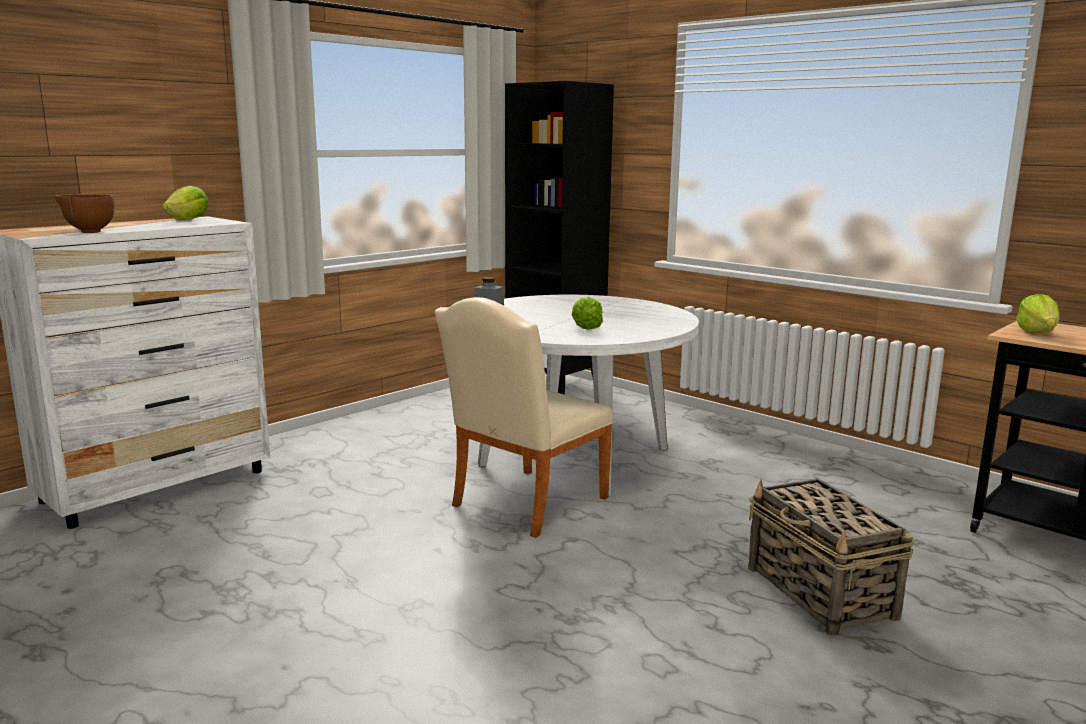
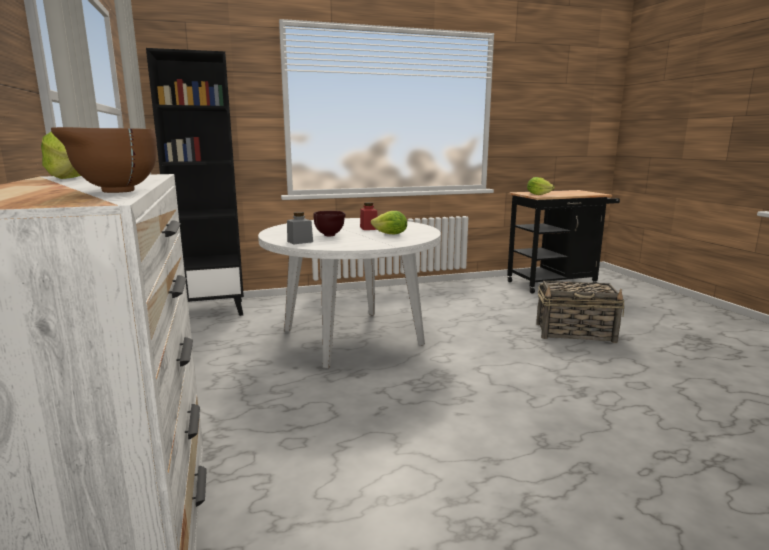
camera: 60 degrees left, 0 degrees up
(523, 505) = (412, 369): beige chair -> none
(538, 314) = (330, 235): none -> brown bowl
(609, 318) = (368, 228): none -> red jar

